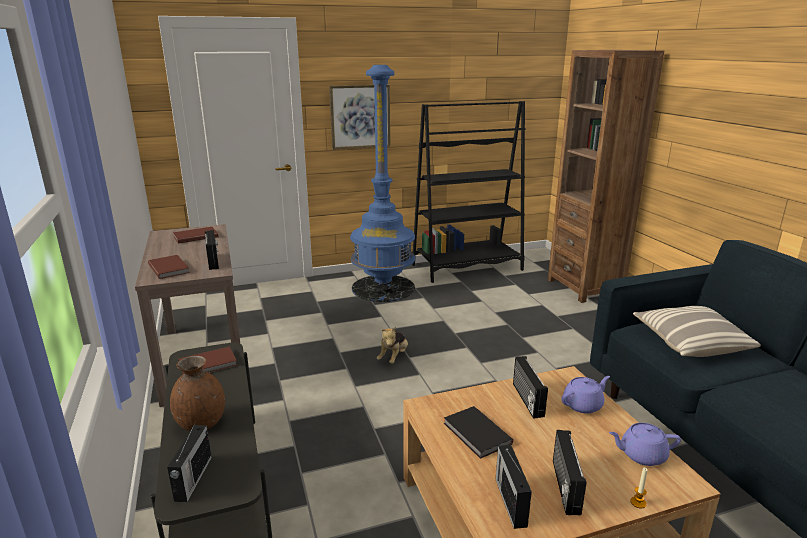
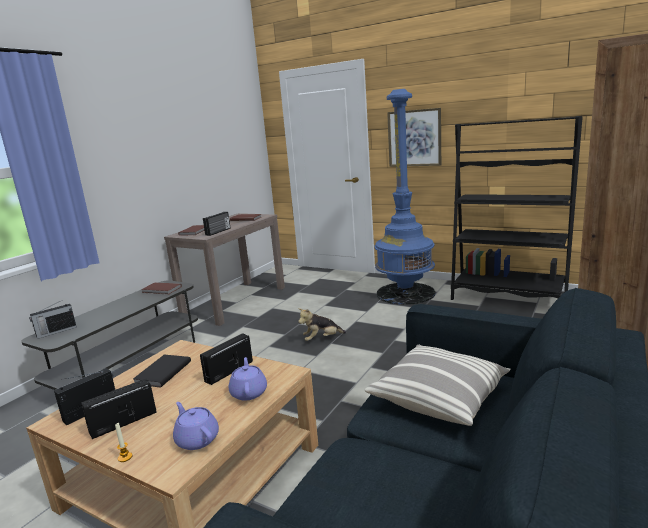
camera: 50 degrees right, 5 degrees down
(201, 423) = (104, 313): brown vase -> none
(583, 405) = (249, 392): purple teapot -> purple teapot turned 120 degrees counterclockwise

